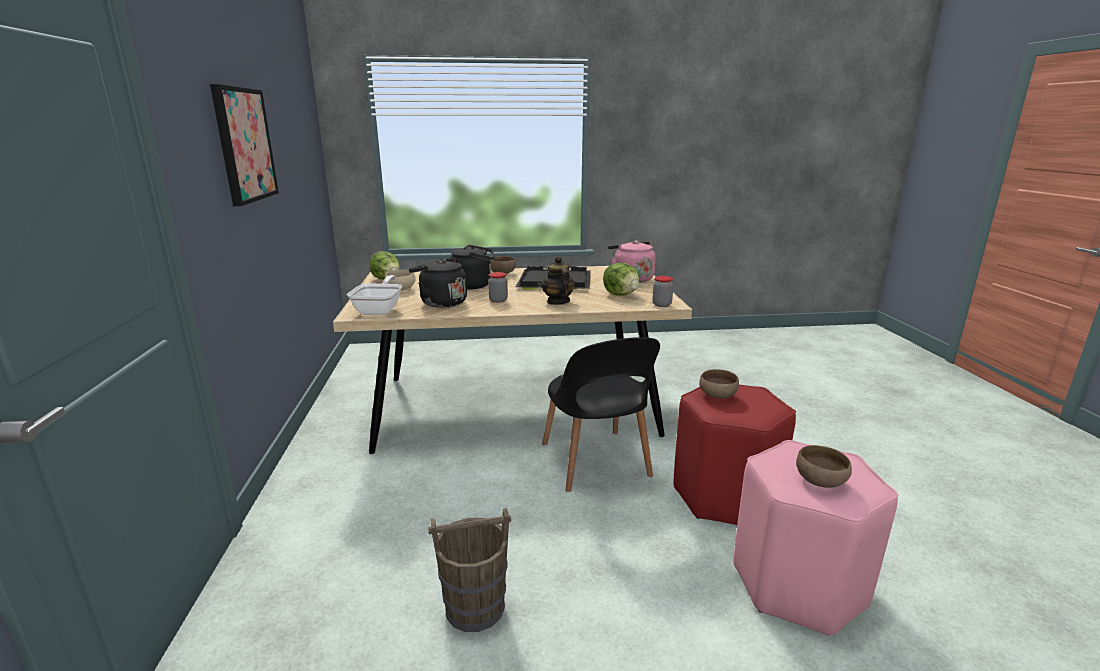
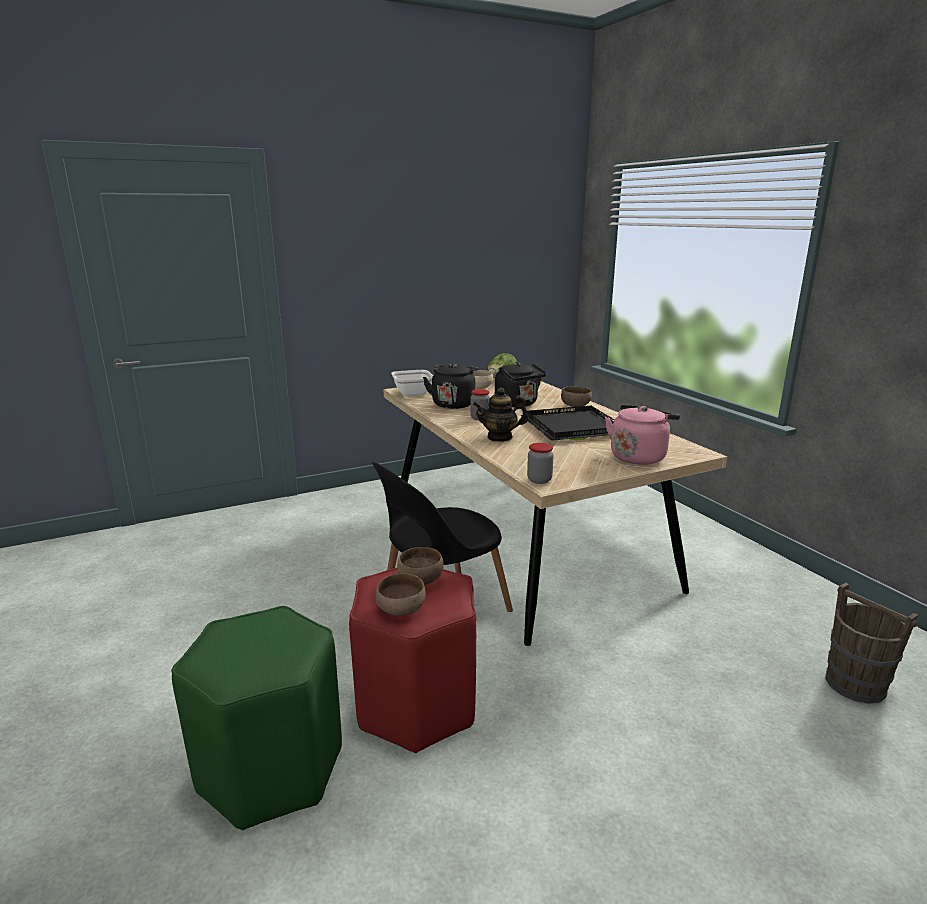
camera: 70 degrees right, 0 degrees up
(244, 145) = (398, 249): picture -> none
(475, 607) = (230, 590): brown bucket -> brown bucket (855, 684)
(558, 301) = (500, 437): teapot -> teapot turned 150 degrees counterclockwise
(621, 294) = (559, 458): lettuce -> none
(796, 585) = (271, 768): pink stool -> green stool
(821, 481) = (236, 646): brown bowl -> brown bowl (401, 610)

